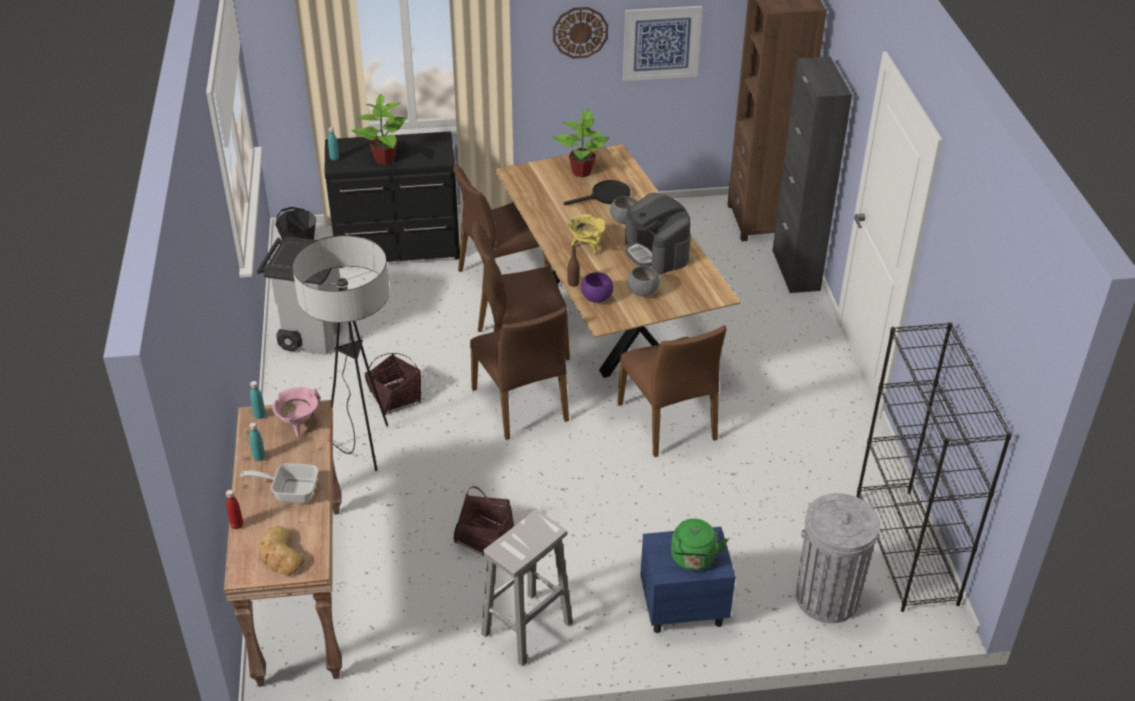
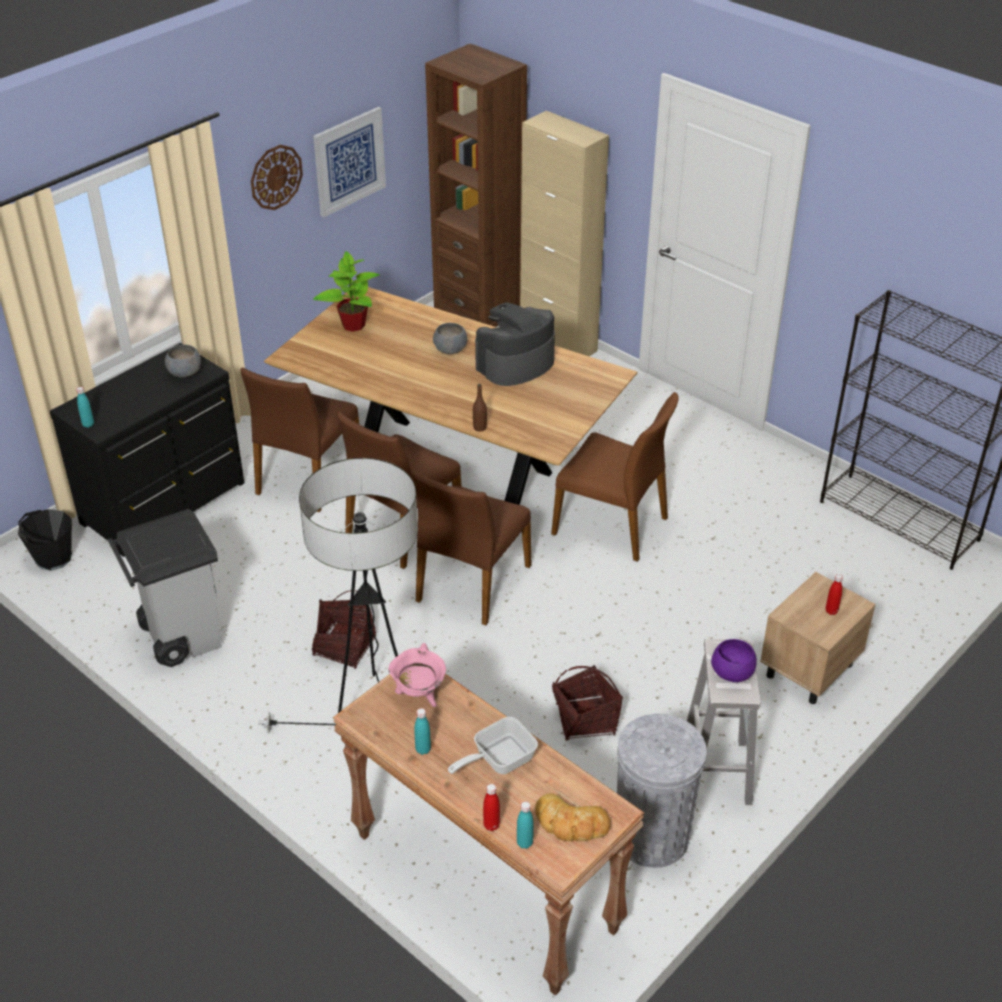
camera: 40 degrees left, 0 degrees up
(260, 415) = (367, 711): turquoise bottle -> turquoise bottle (524, 843)
(384, 159) = (146, 401): potted plant -> none
(521, 405) = (471, 583): brown chair -> brown chair turned 90 degrees clockwise
(587, 246) = (448, 389): yellow cooking pot -> none
(597, 297) = (516, 429): purple bowl -> purple bowl (732, 672)
(605, 196) = (405, 337): black frying pan -> none
(643, 291) = (548, 403): grey bowl -> grey bowl (185, 372)
(657, 252) = (515, 364): coffee machine -> coffee machine turned 120 degrees clockwise
(682, 608) = (808, 670): blue nightstand -> beige nightstand
(693, 560) = (831, 611): green kettle -> red bottle
(796, 270) = (558, 344): black cabinet -> beige cabinet
(826, 598) = (894, 593): grey trash can -> grey trash can (652, 836)

